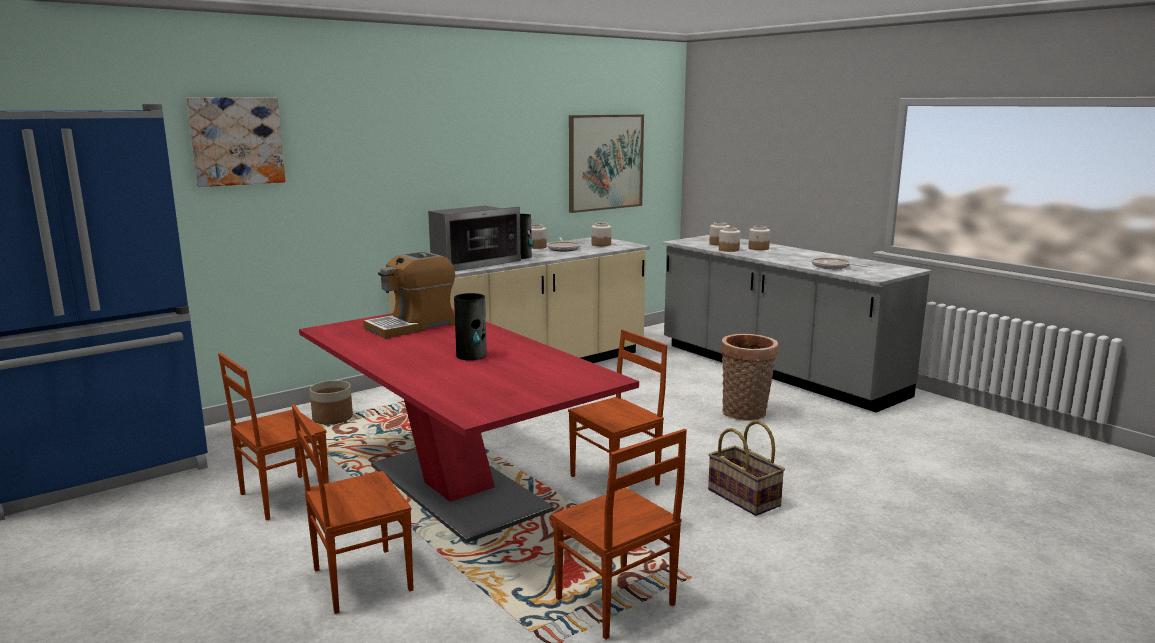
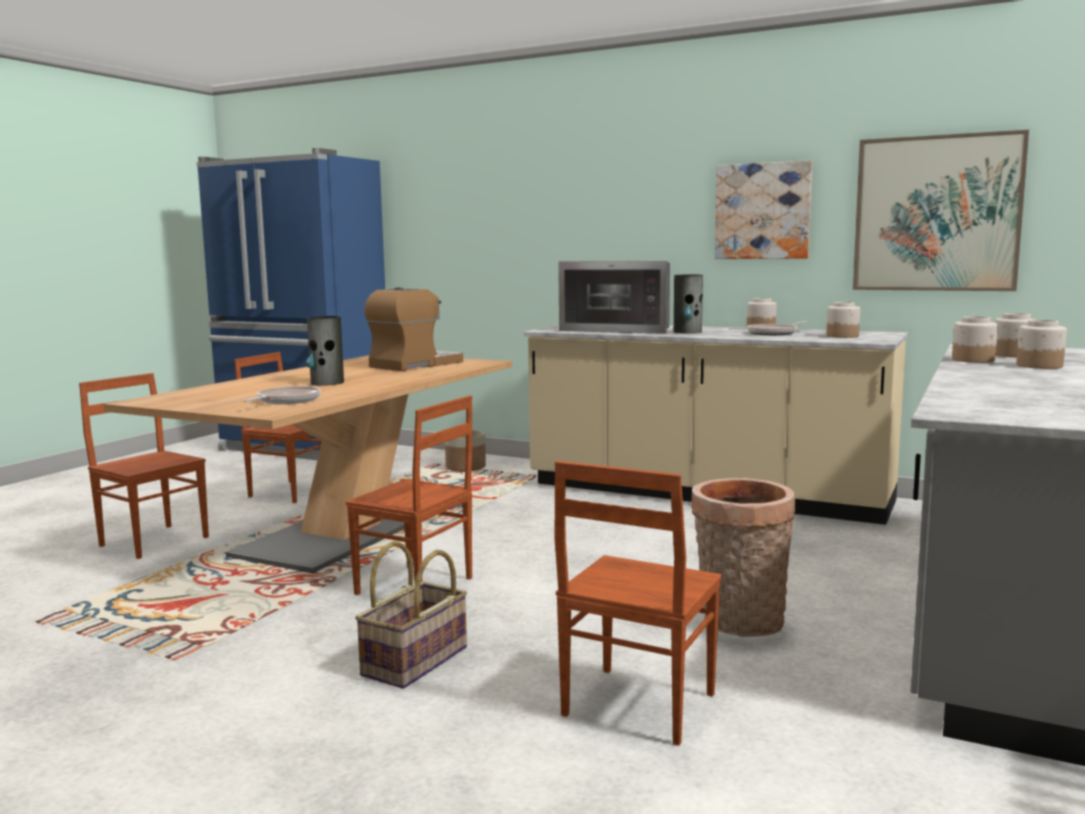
camera: 65 degrees right, 5 degrees down
(237, 141) = (448, 186): picture -> picture (763, 211)
(412, 326) = (415, 365): coffee machine -> coffee machine turned 105 degrees clockwise
(457, 488) = (344, 532): red dining table -> beige dining table
(615, 603) = (115, 634): brown chair -> brown chair (636, 705)
(832, 267) = (982, 395): frying pan -> frying pan (286, 401)

